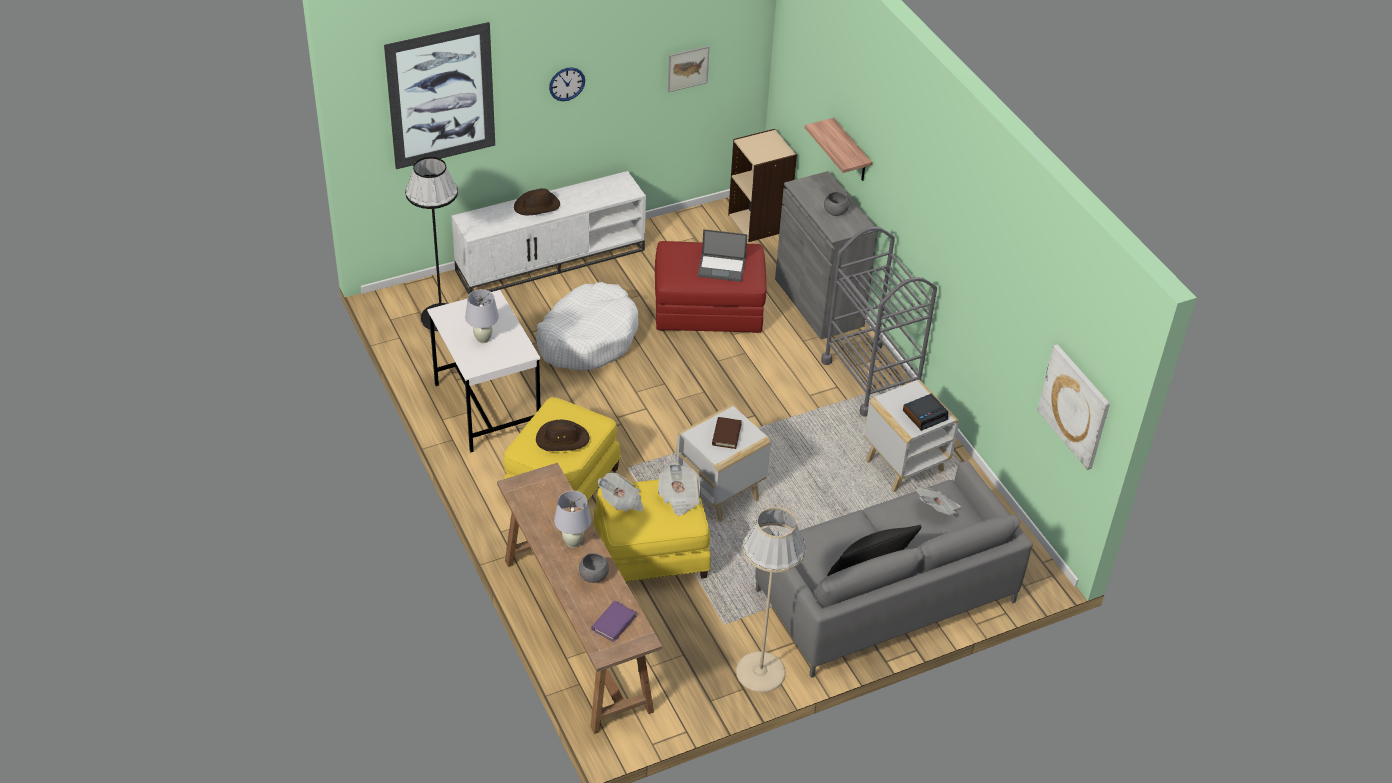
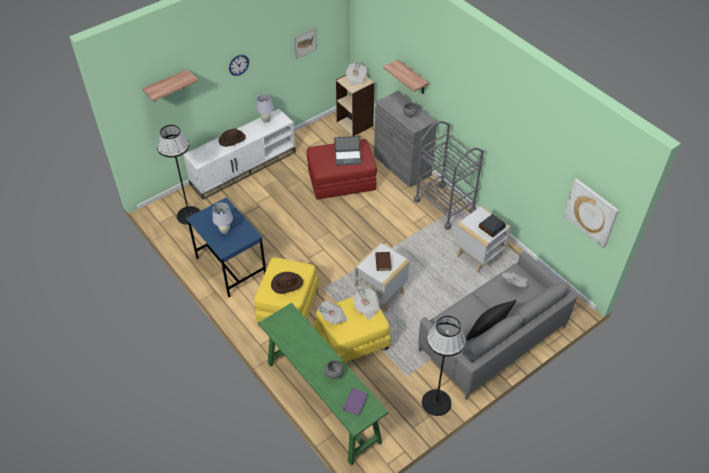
camera: 10 degrees left, 5 degrees up
(441, 96) = (166, 86): picture -> shelf
(486, 407) = (230, 267): white desk -> blue desk
(573, 542) = (315, 353): white table lamp -> white table lamp (266, 120)
(576, 633) = (322, 401): brown console table -> green console table
(587, 338) = (278, 212): white dog bed -> none
(760, 672) = (436, 402): beige floor lamp -> black floor lamp
(767, 144) = (355, 79): none -> newspaper

